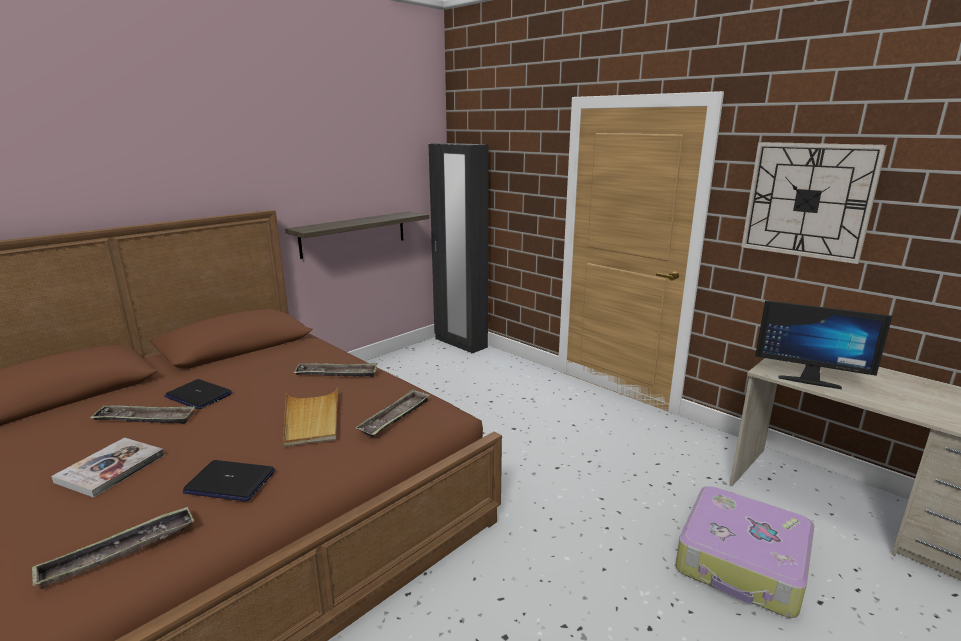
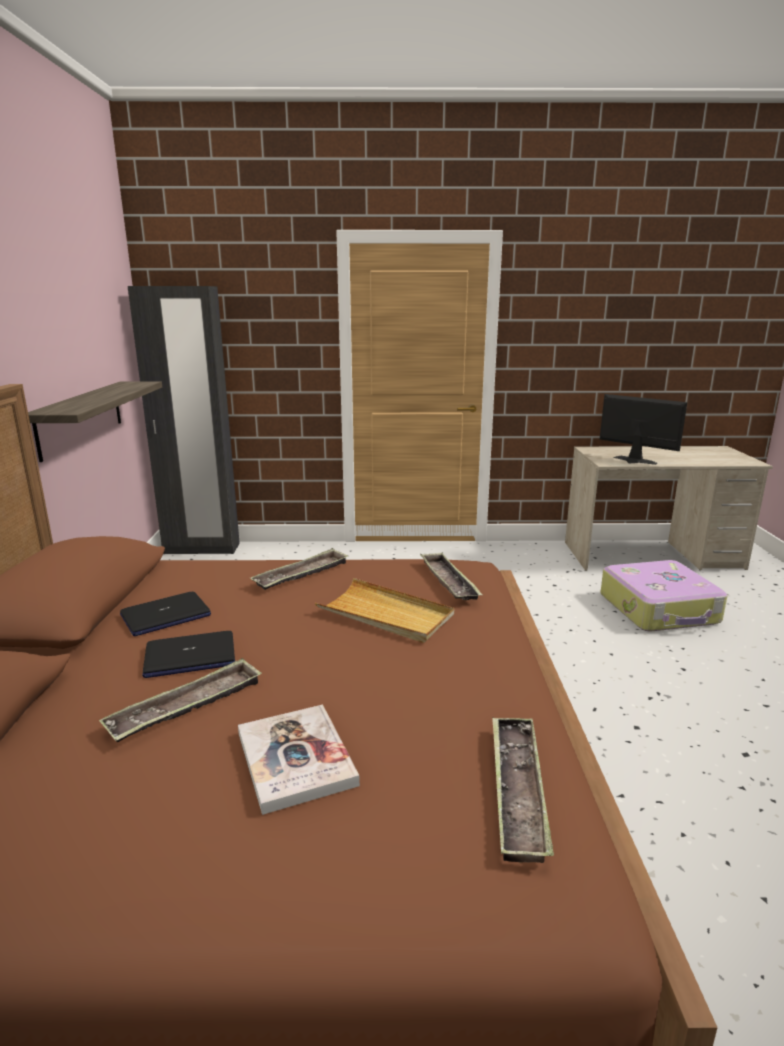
camera: 45 degrees left, 0 degrees up
(229, 482) = (454, 689): laptop -> laptop (165, 615)
(807, 200) = (579, 324): wall clock -> none
(808, 379) = (633, 461): monitor -> monitor turned 120 degrees counterclockwise

